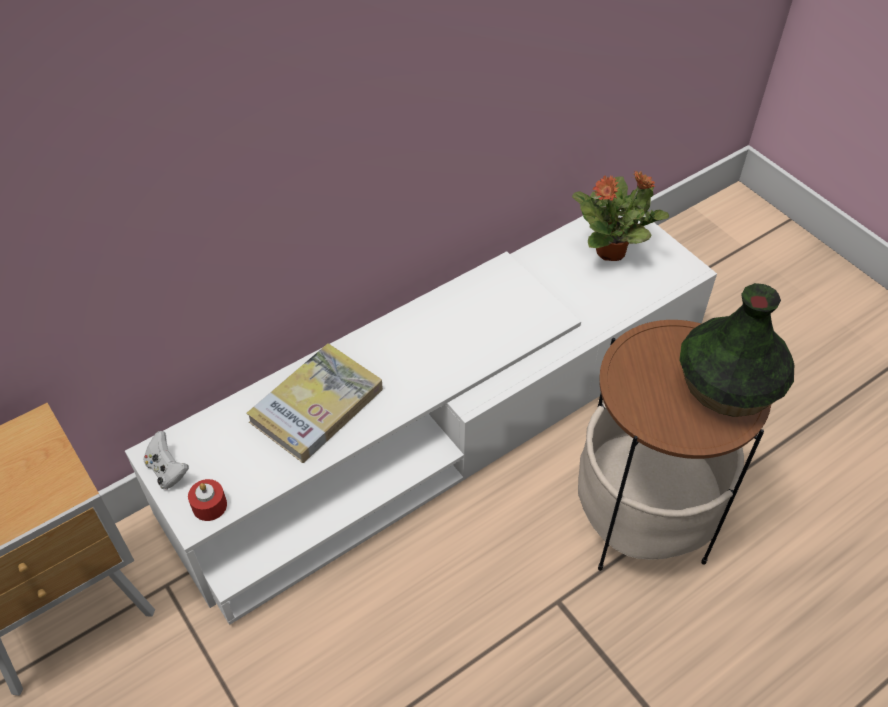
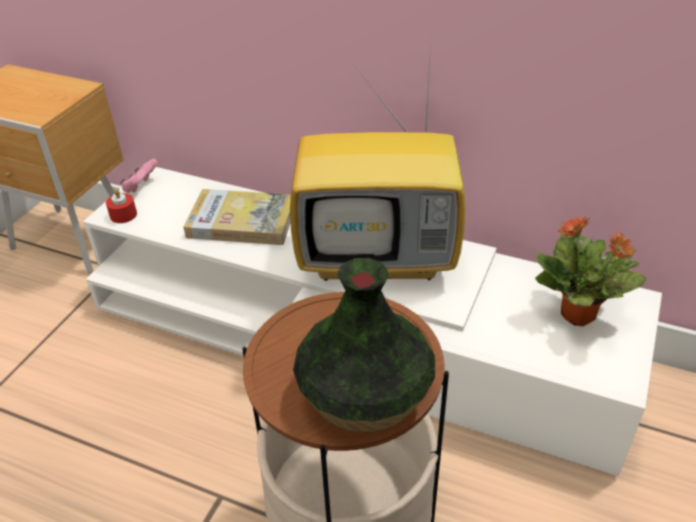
camera: 60 degrees right, 10 degrees down
(167, 471) = (141, 186): white game controller -> pink game controller
(458, 328) = (380, 257): none -> television

